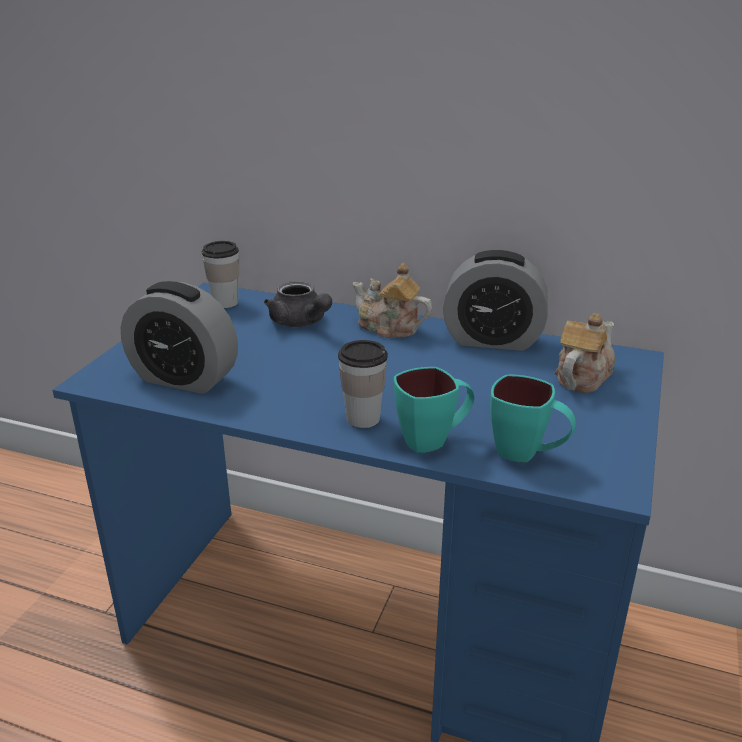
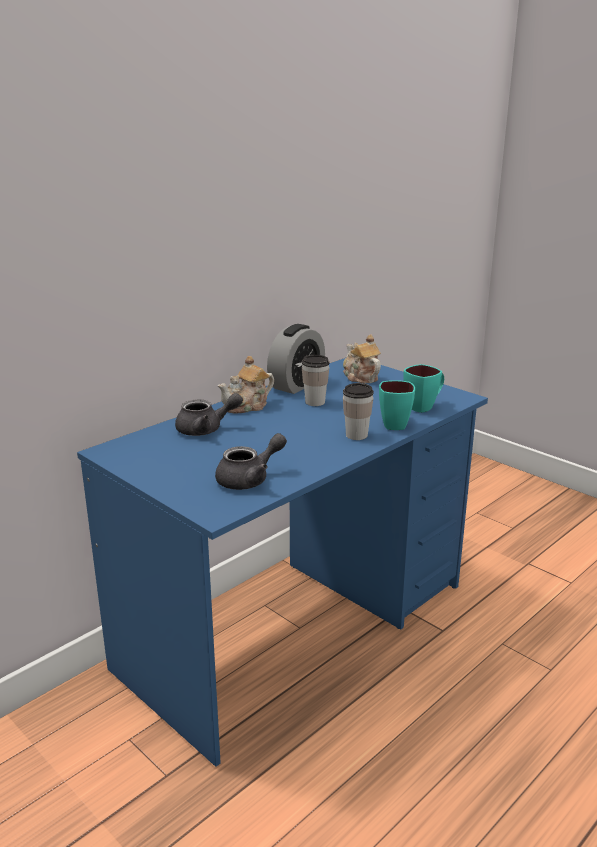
camera: 65 degrees left, 5 degrees down
(184, 378) = (250, 479): alarm clock -> grey teapot
(225, 302) = (134, 449): cup -> cup (315, 402)

